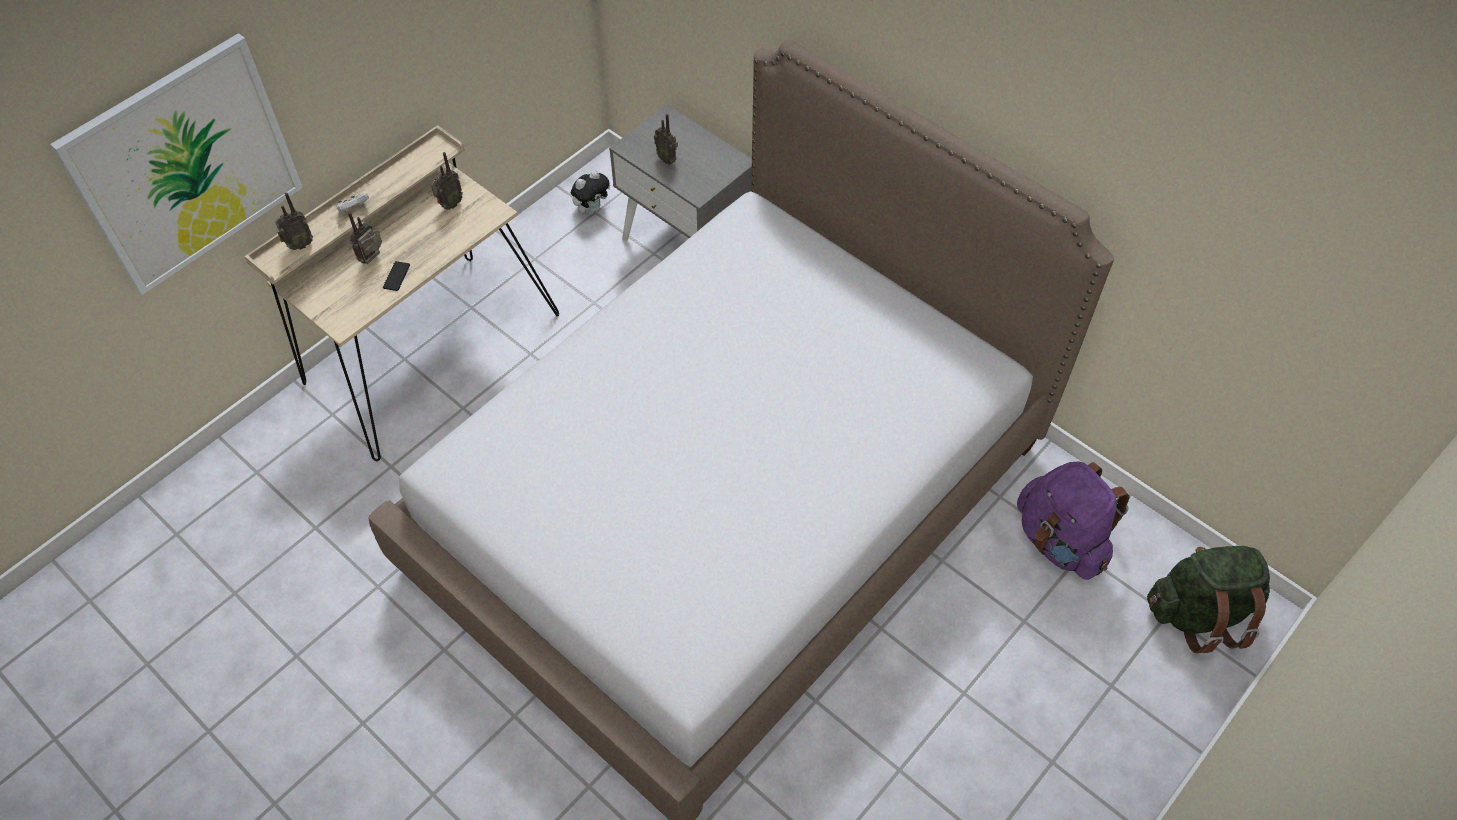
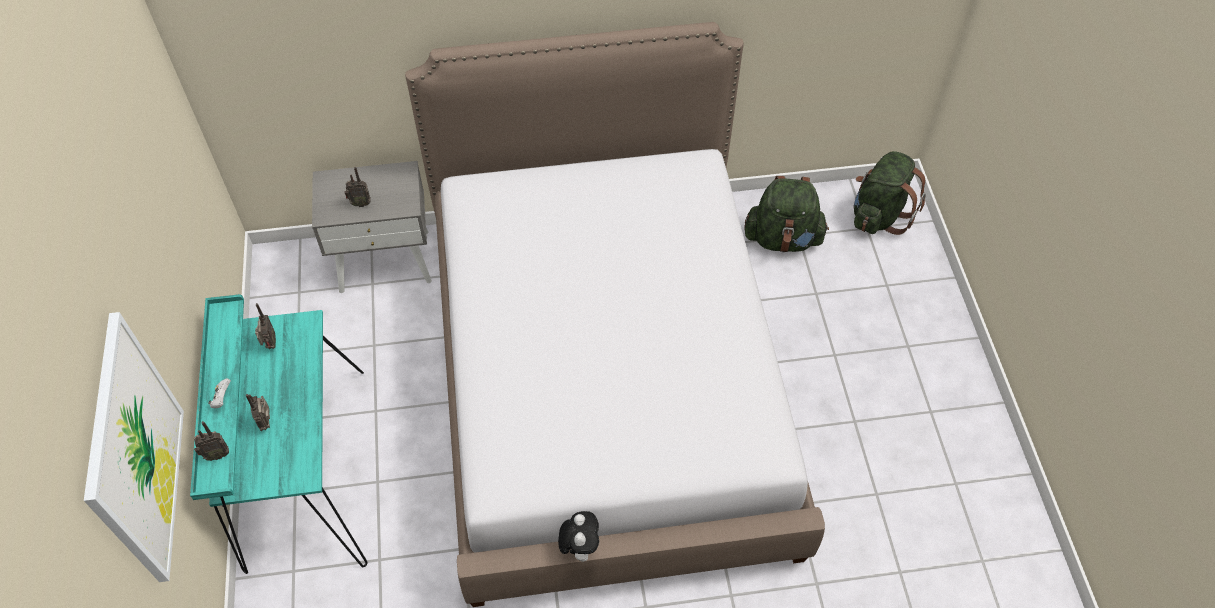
camera: 50 degrees left, 0 degrees up
(299, 245) = (216, 454): radio -> radio turned 60 degrees clockwise
(396, 276) = (299, 417): phone -> none
(427, 349) = (302, 471): beige desk -> turquoise desk
(592, 209) = (294, 291): plush toy -> plush toy (579, 547)
(1060, 541) = (783, 238): purple backpack -> green backpack

